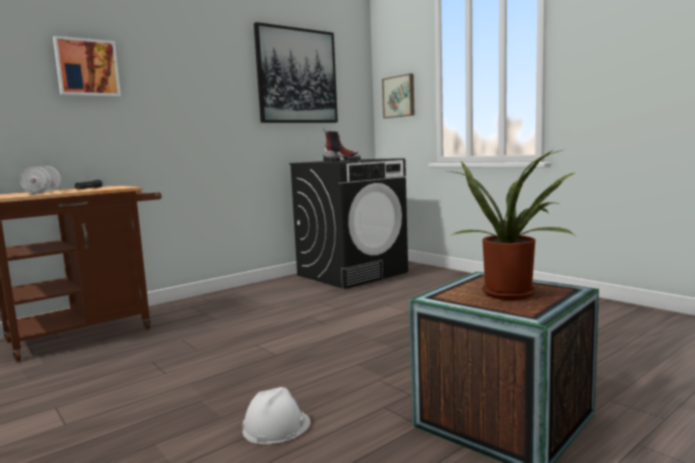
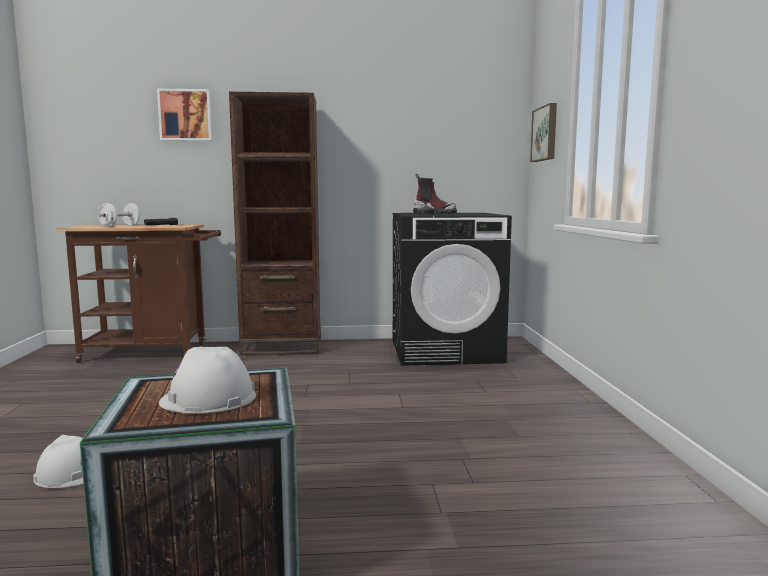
camera: 35 degrees right, 0 degrees up
(217, 299) = (282, 348): none -> brown bookcase
(297, 76) = (414, 113): picture -> none
(510, 292) = (208, 398): potted plant -> white hard hat

